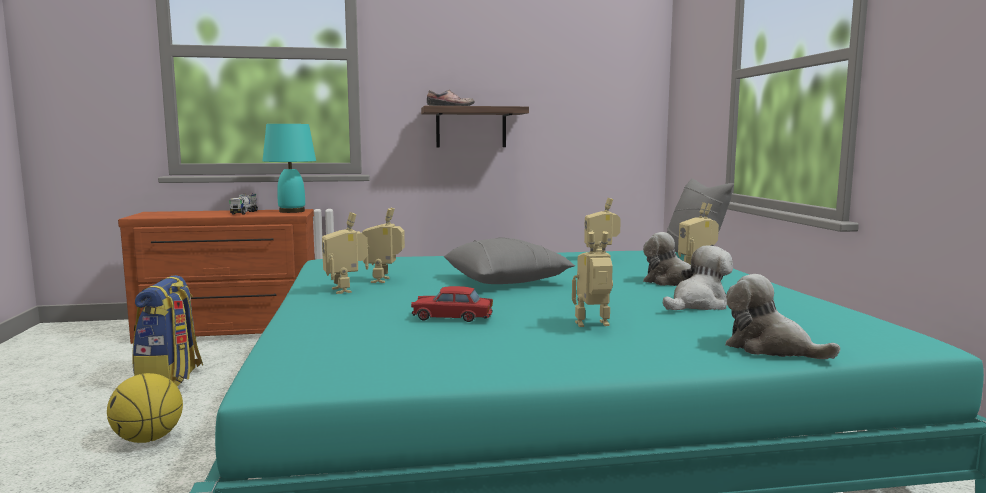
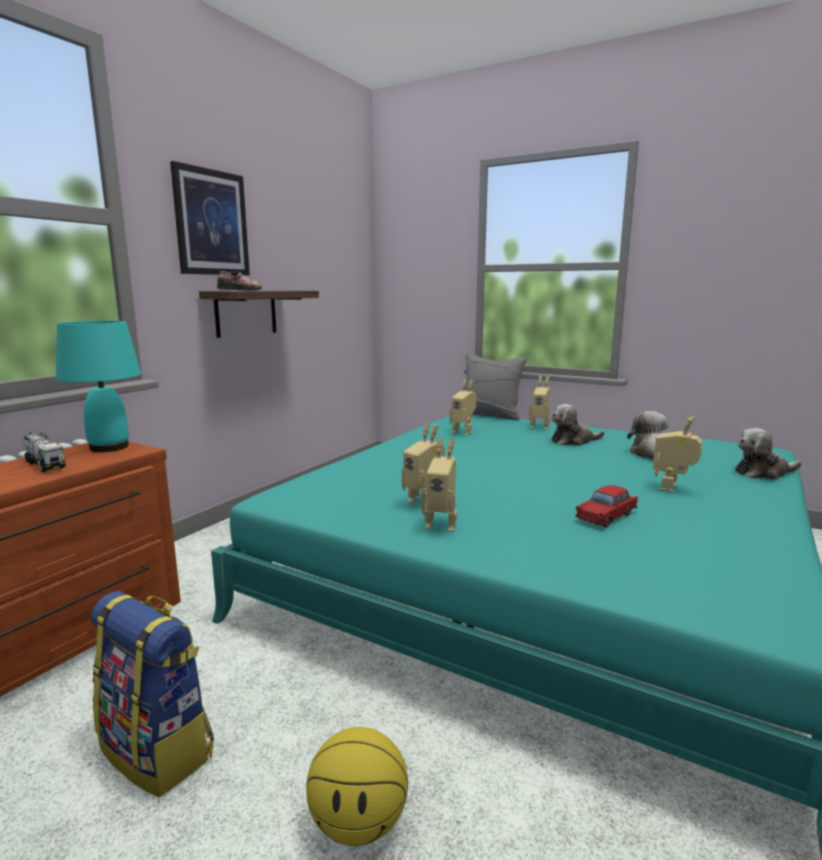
camera: 50 degrees left, 5 degrees up
(439, 51) = (211, 223): none -> picture
(506, 280) = (504, 470): grey pillow -> none

